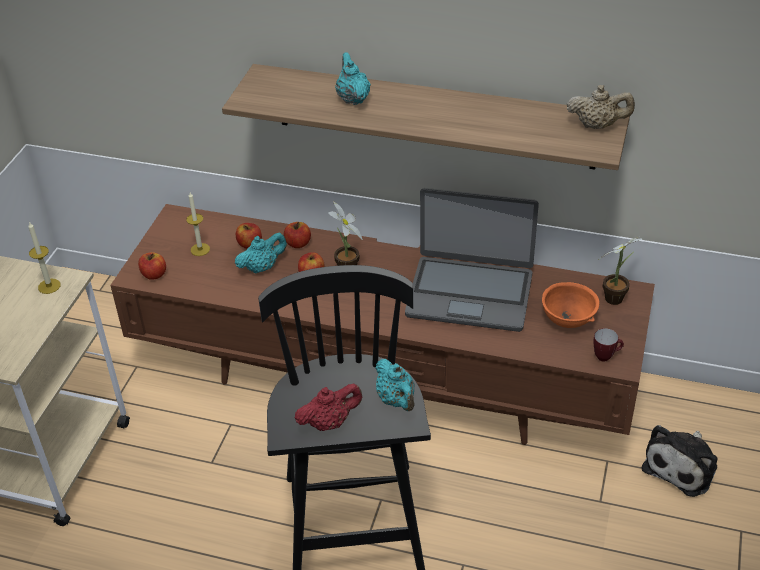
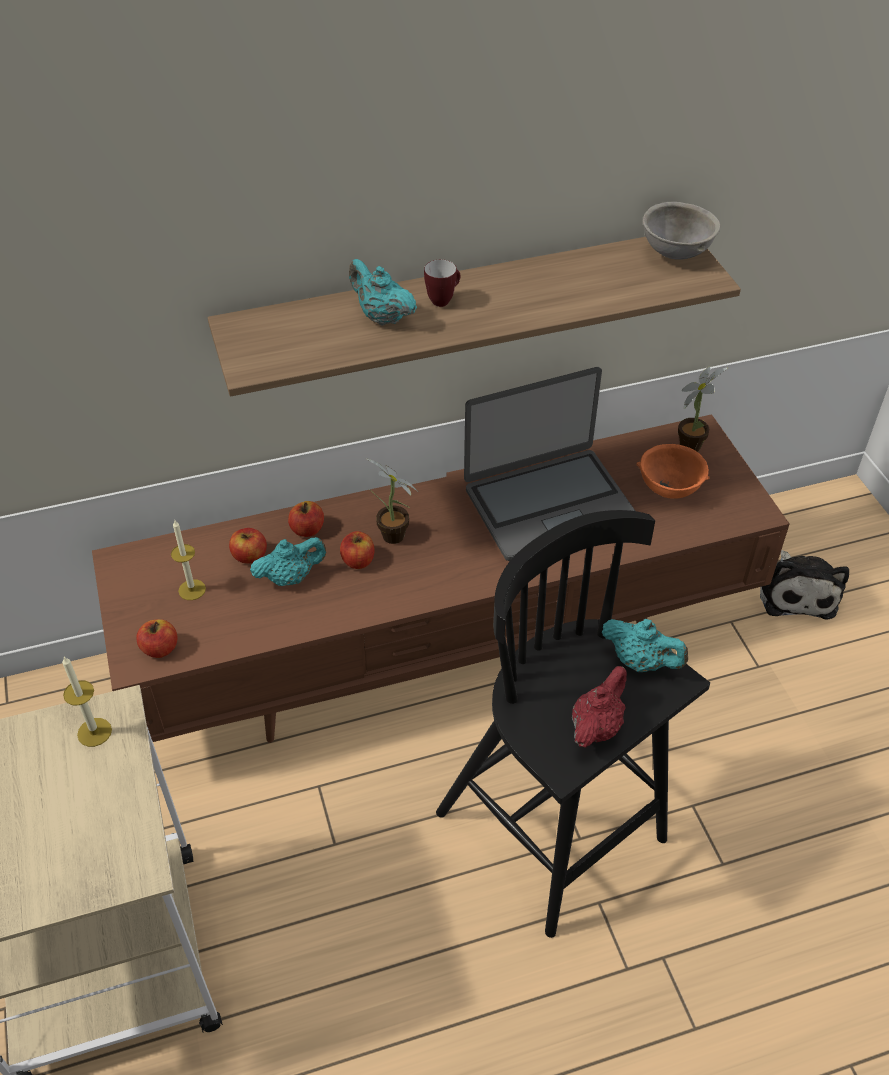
camera: 35 degrees left, 5 degrees up
(262, 267) = (290, 577): turquoise teapot -> turquoise teapot turned 45 degrees clockwise
(597, 125) = (676, 253): beige teapot -> grey bowl
(606, 356) = (737, 511): mug -> mug (443, 300)

